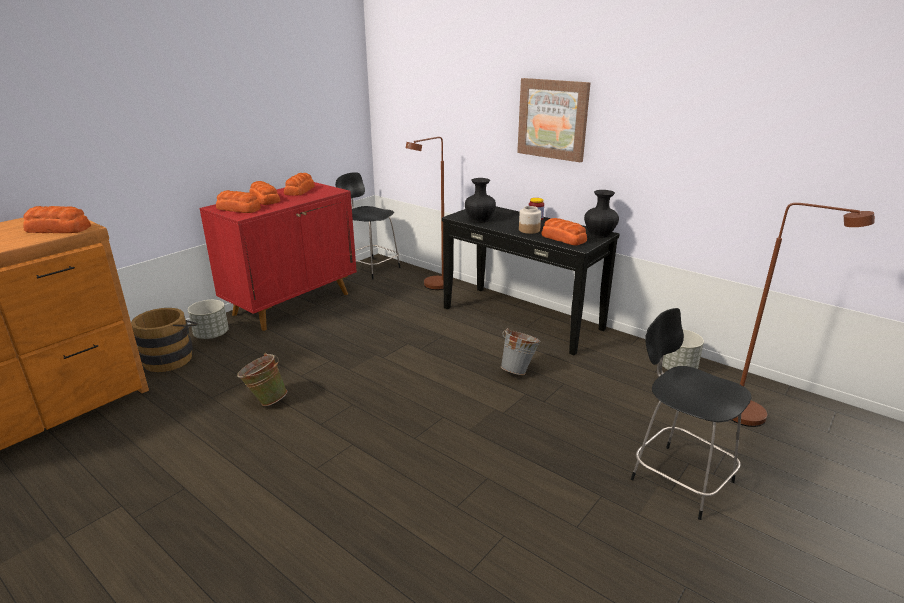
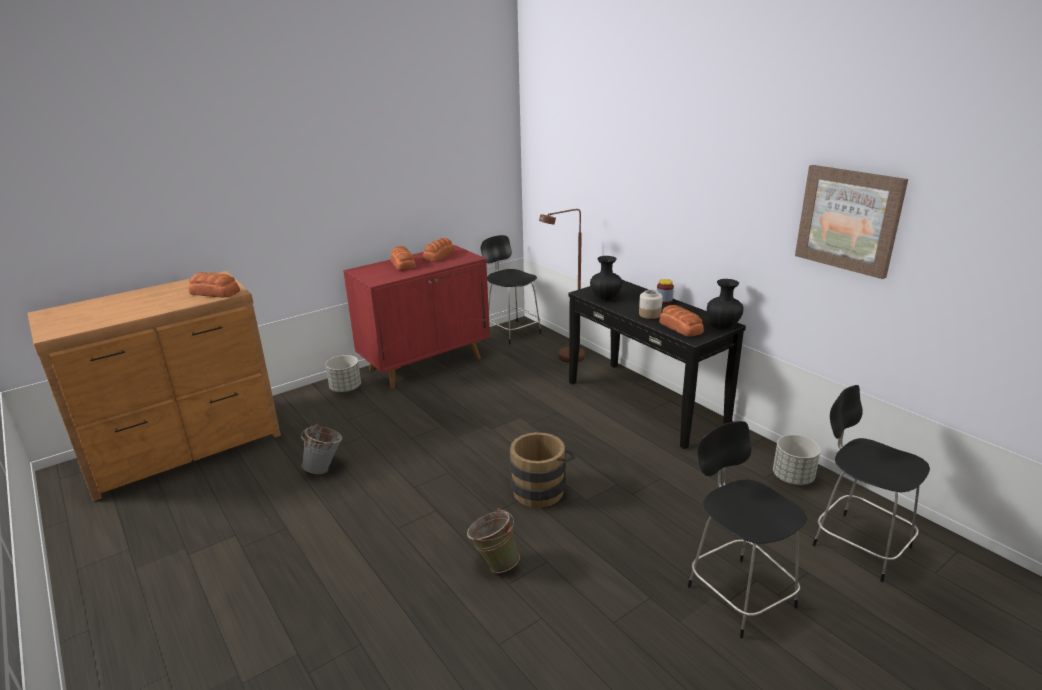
camera: 15 degrees right, 0 degrees up
(171, 357) = (306, 406): brown bucket -> brown bucket (541, 488)
(239, 209) = (376, 274): bread -> none
(265, 400) = (373, 458): green bucket -> green bucket (494, 562)
(518, 370) = (619, 458): grey bucket -> grey bucket (325, 468)
(553, 119) = (686, 200): picture -> picture (849, 220)
(757, 417) = (858, 544): brown floor lamp -> black chair

